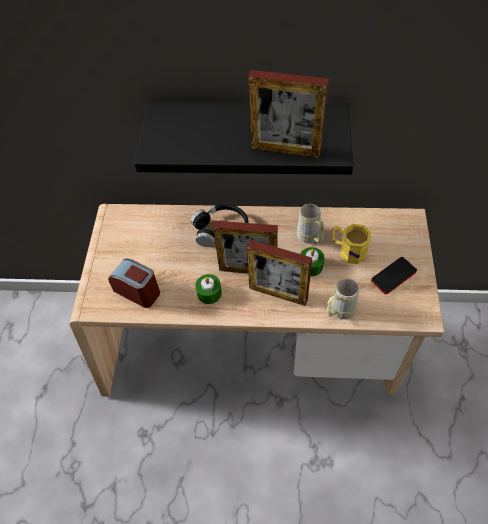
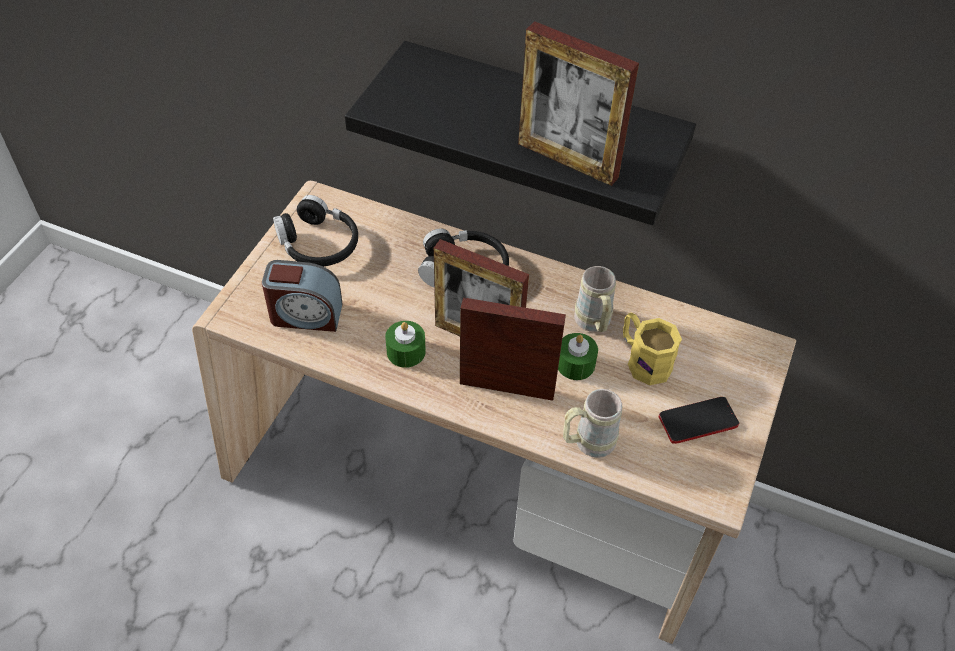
camera: 15 degrees right, 5 degrees down
(125, 243) = (318, 243): none -> black headphones
(138, 291) = (305, 315): alarm clock -> alarm clock turned 135 degrees clockwise
(278, 294) = (507, 387): picture frame -> picture frame turned 150 degrees clockwise

